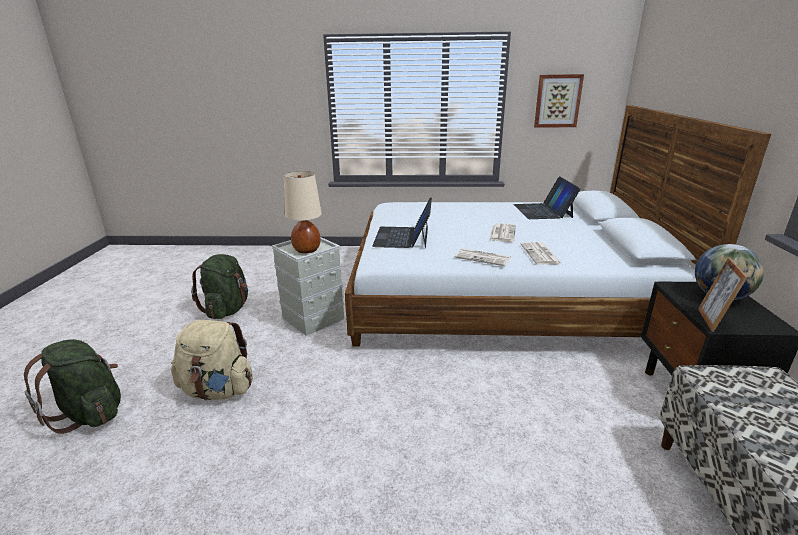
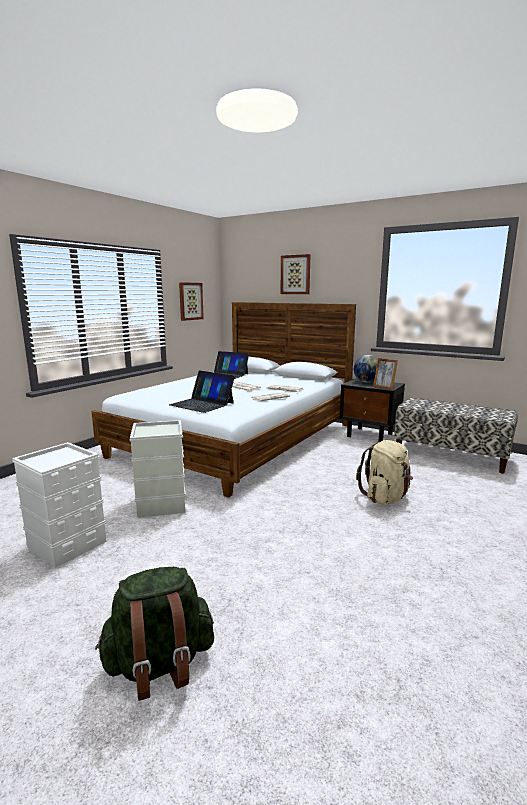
camera: 60 degrees left, 10 degrees down
(218, 390) = (215, 569): beige backpack -> beige backpack (385, 497)
(227, 310) = (66, 544): green backpack -> white storage box
(306, 250) = (162, 431): beige table lamp -> none
(708, 63) = (295, 274): none -> picture

